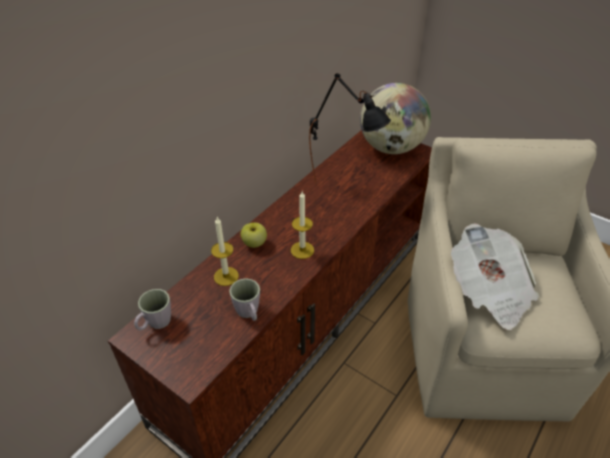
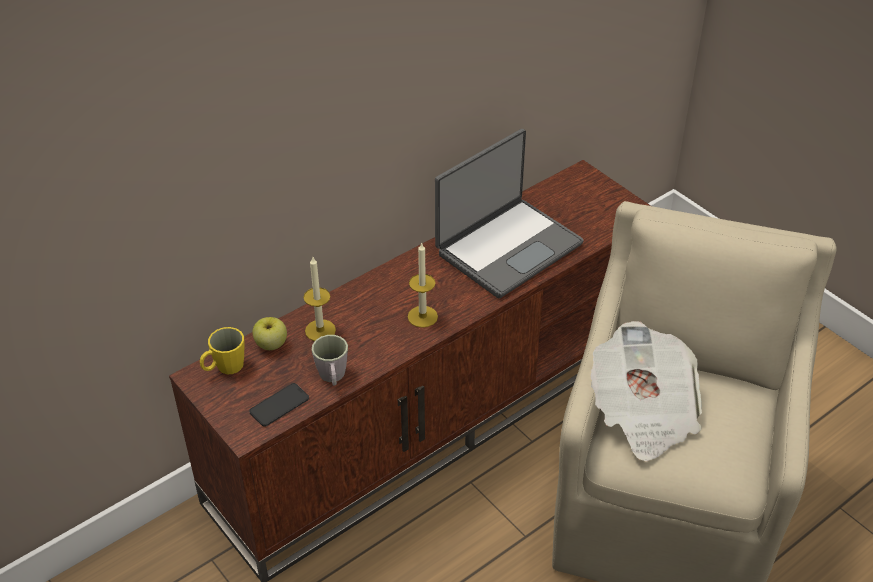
camera: 15 degrees right, 0 degrees up
(155, 324) = (224, 368): grey mug -> yellow mug
(211, 347) = (279, 405): none -> phone
(254, 243) = (367, 297): apple -> apple (271, 344)
(344, 189) = (507, 247): black table lamp -> laptop
(391, 148) = (597, 201): globe -> none

